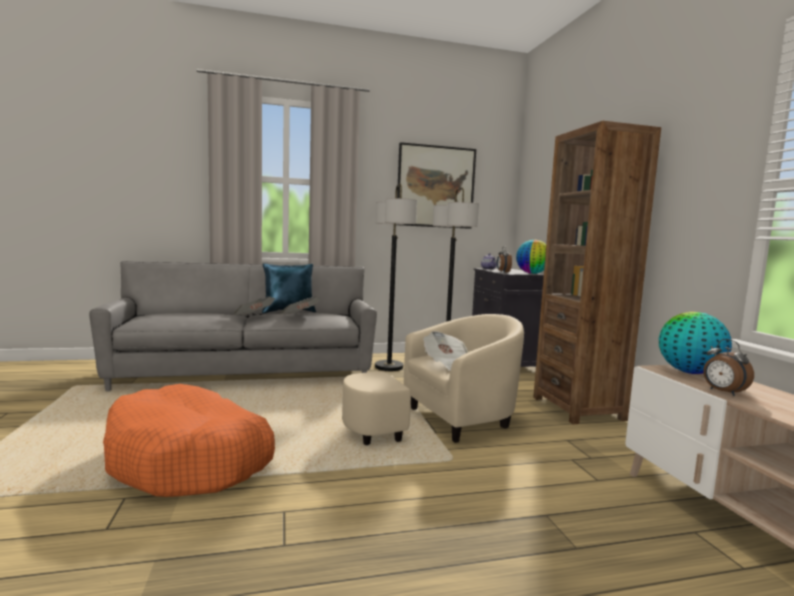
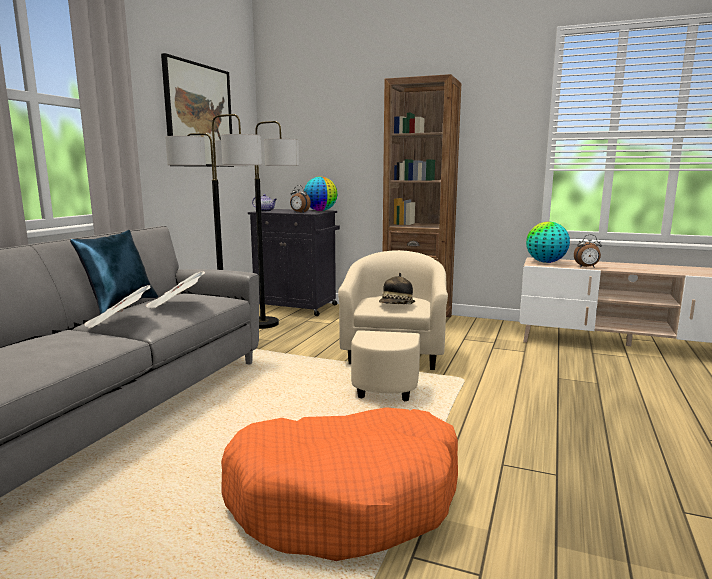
camera: 55 degrees left, 5 degrees up
(447, 365) = (397, 306): newspaper -> hat

